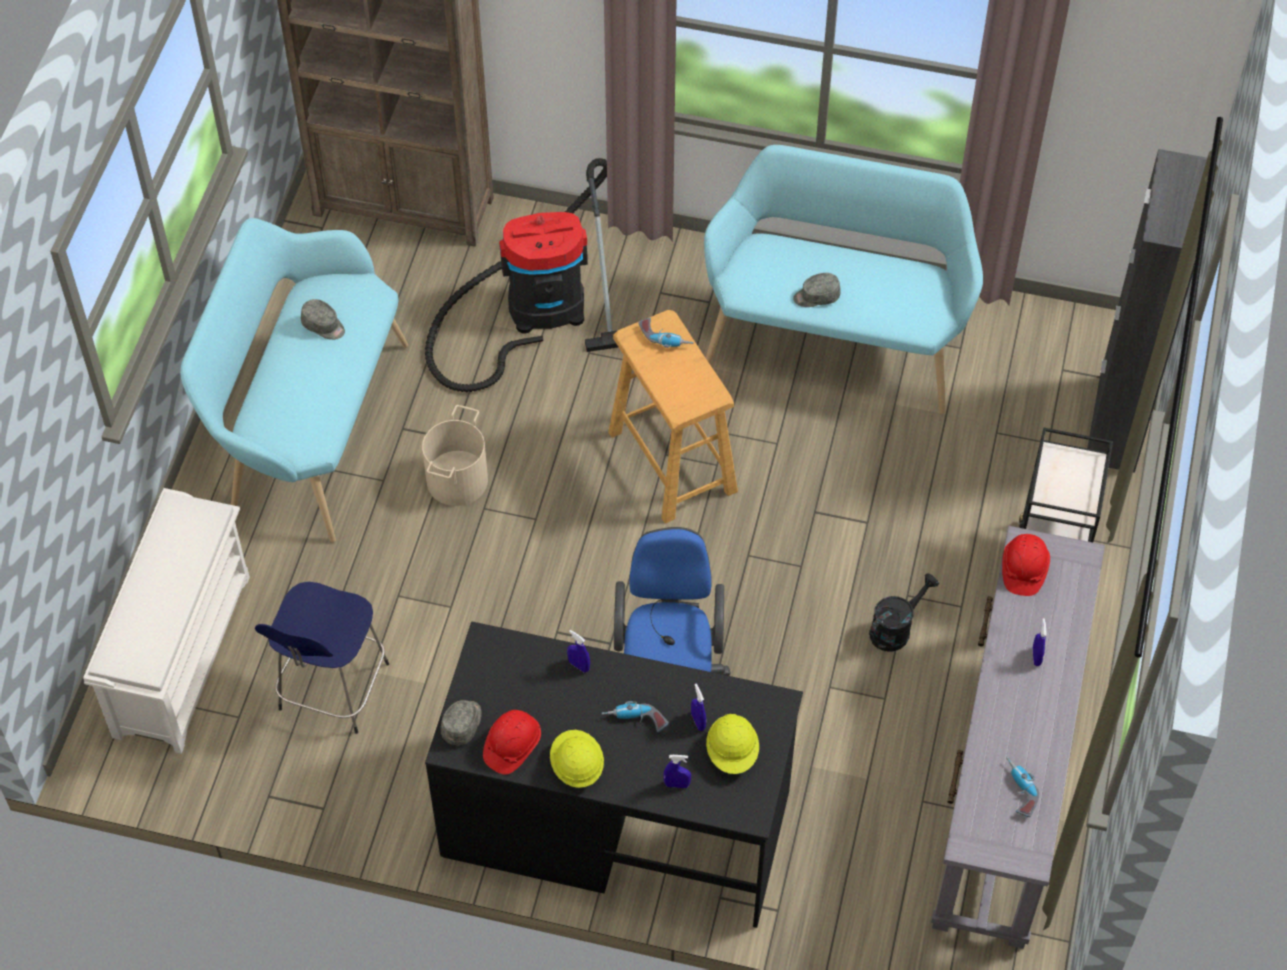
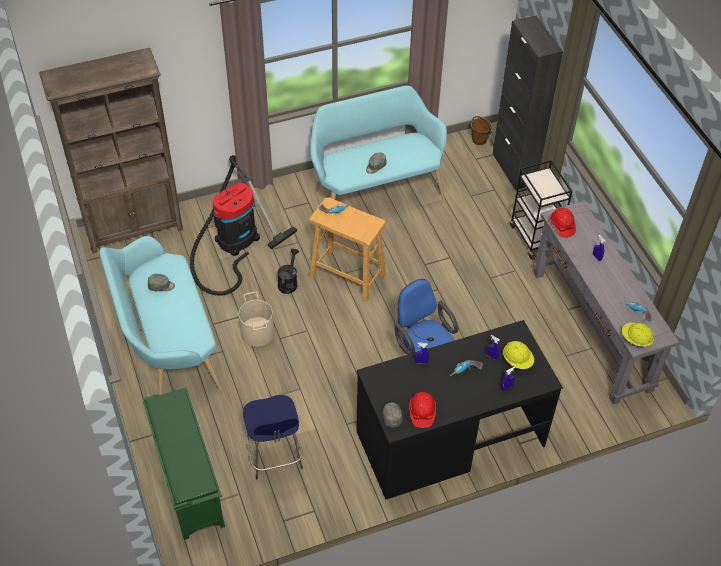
camera: 35 degrees left, 5 degrees down
(182, 654) = (187, 481): white shoe rack -> green shoe rack
(576, 766) = (457, 405): yellow hard hat -> yellow hard hat (636, 339)
(895, 629) = (497, 293): black watering can -> black watering can (288, 282)
(1098, 338) = (479, 140): none -> brown bucket

